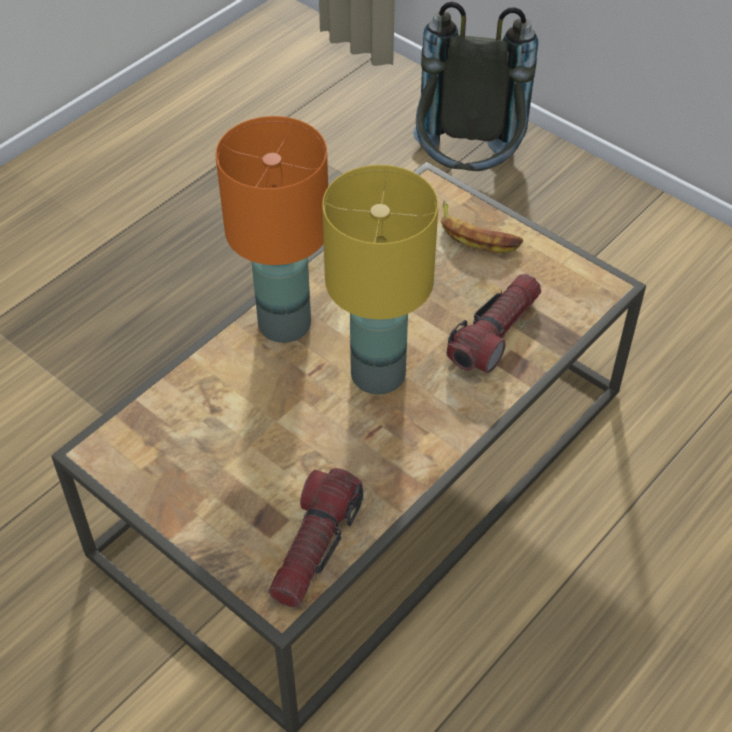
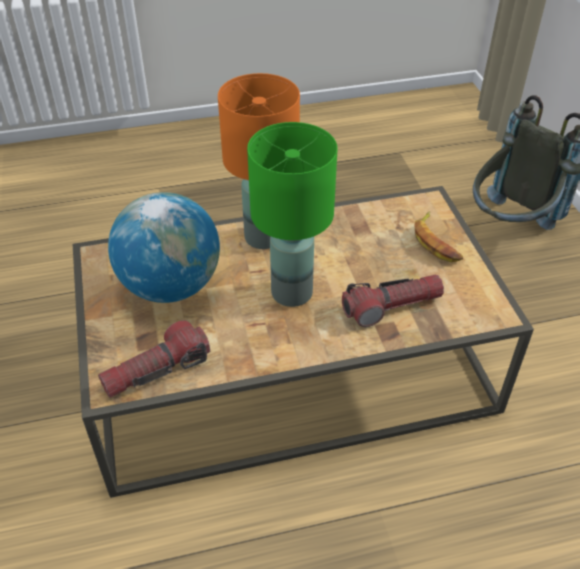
camera: 35 degrees right, 5 degrees down
(233, 441) = (170, 286): none -> globe
(377, 373) = (291, 291): yellow table lamp -> green table lamp

